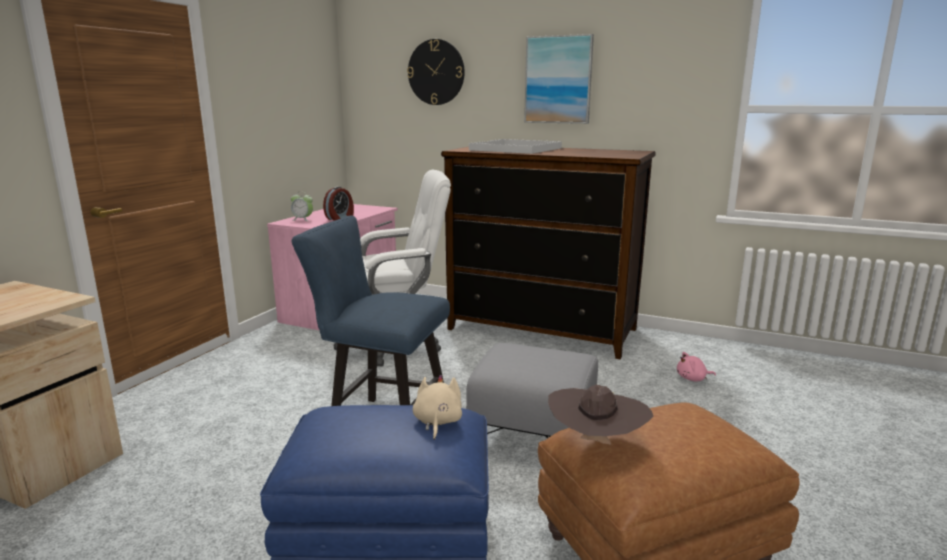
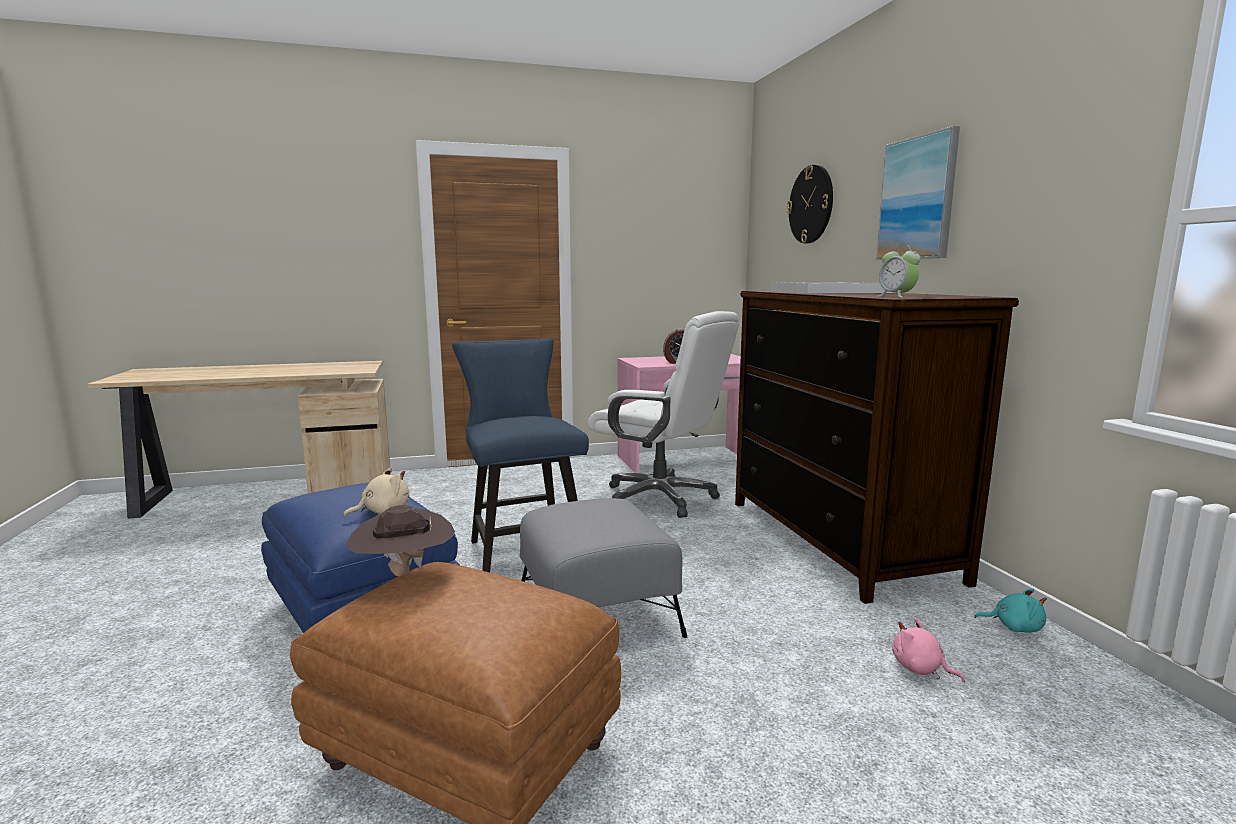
camera: 50 degrees right, 5 degrees down
(303, 219) = (650, 359): alarm clock -> alarm clock (896, 296)
(680, 342) = (1014, 627): none -> turquoise plush toy

